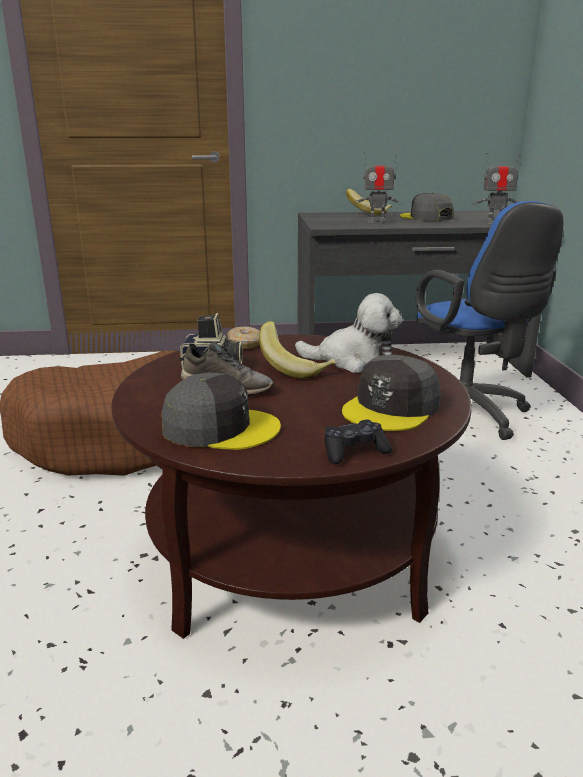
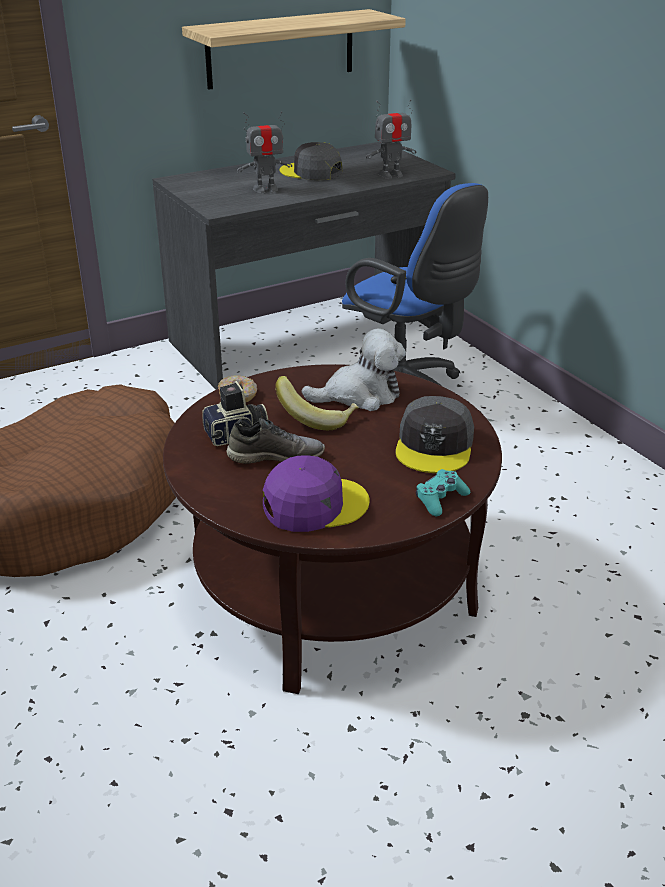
camera: 25 degrees left, 10 degrees up
(220, 427) = (314, 504): grey cap -> purple cap
(354, 451) = (440, 499): black game controller -> turquoise game controller
(368, 213) = (239, 170): banana -> none
(421, 120) = (280, 49): none -> shelf

